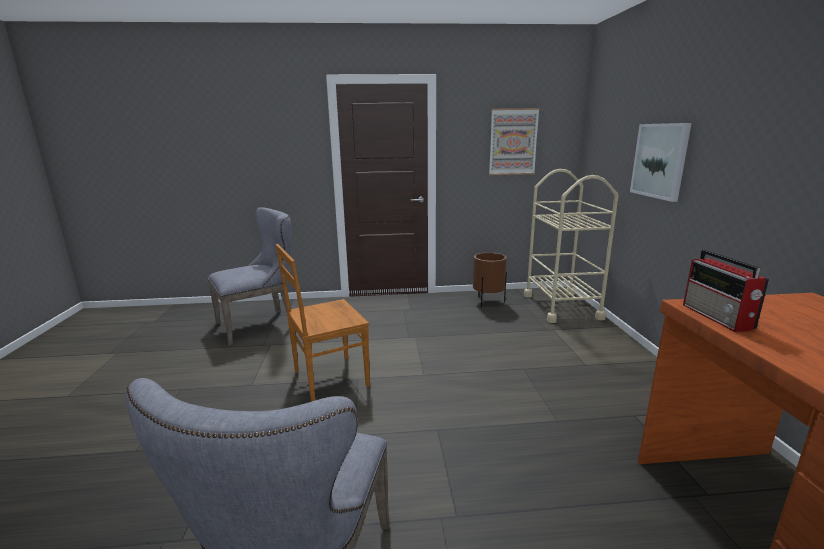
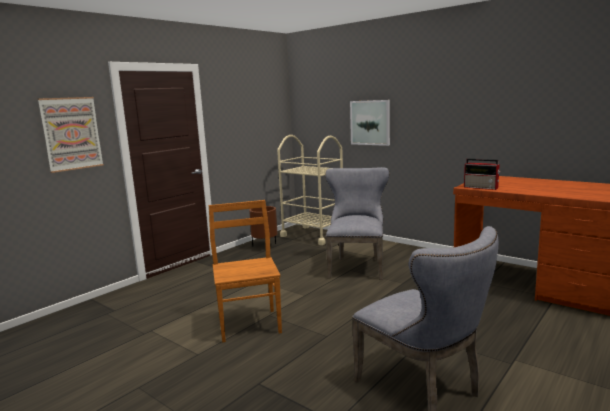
camera: 45 degrees left, 5 degrees down
(261, 324) = (103, 325): grey chair -> grey chair (357, 266)
(328, 379) = (249, 324): brown chair -> brown chair turned 150 degrees clockwise
(513, 142) = (253, 117): picture -> picture (71, 133)

